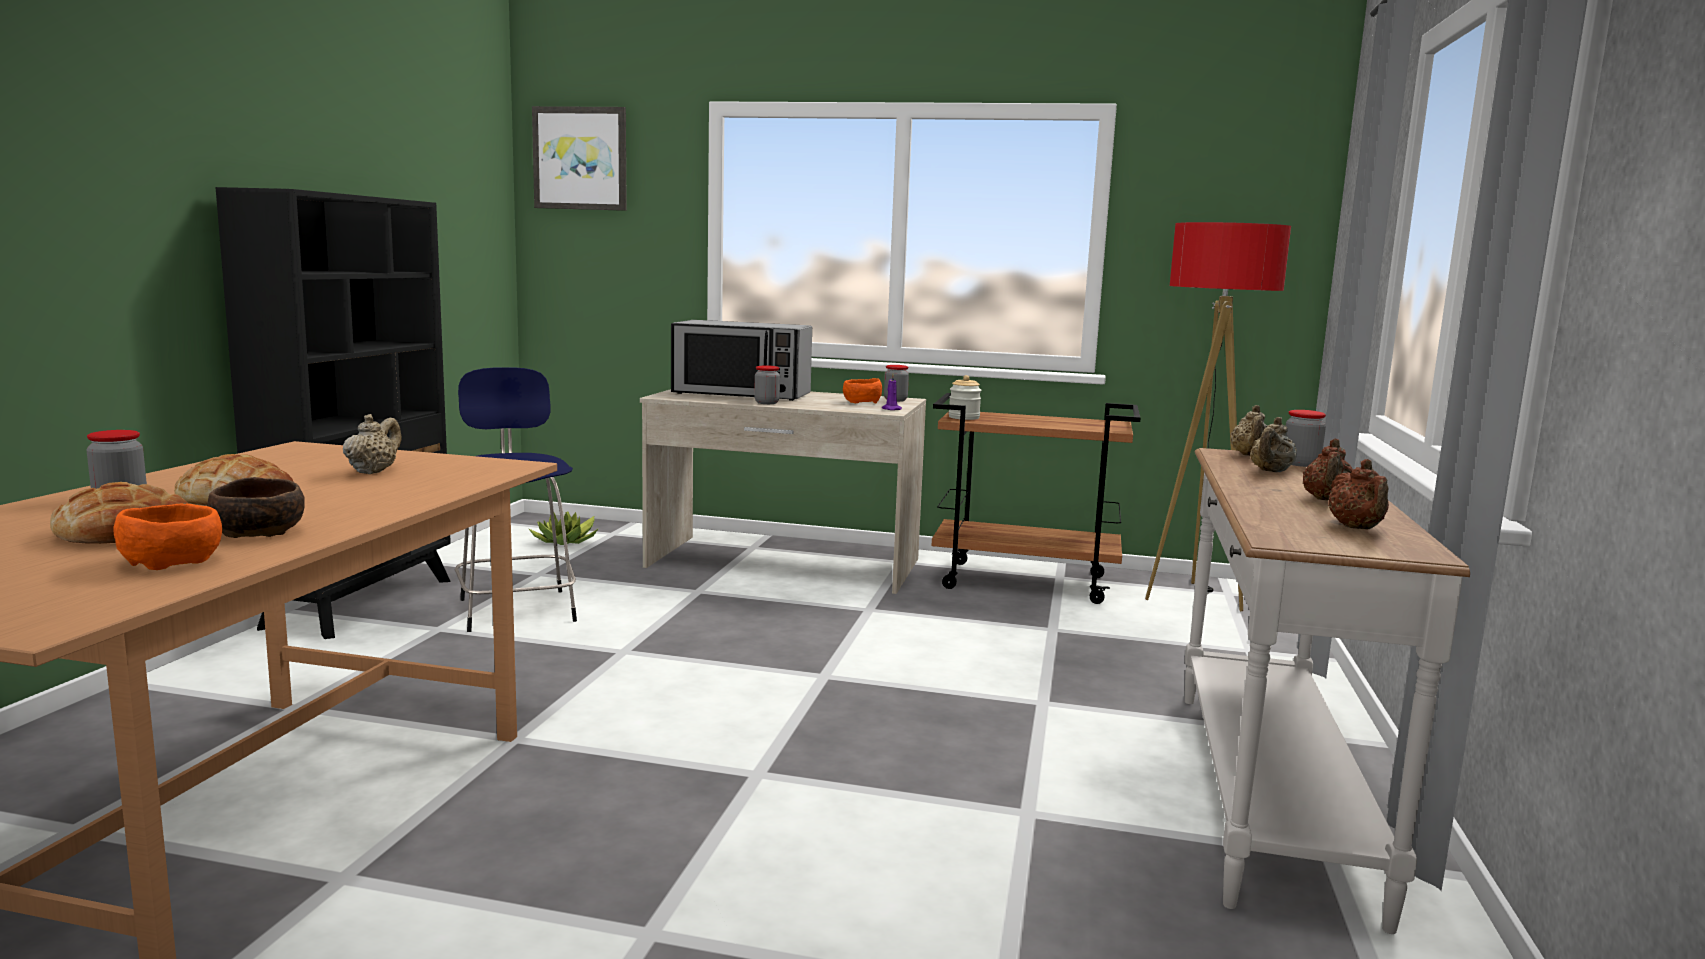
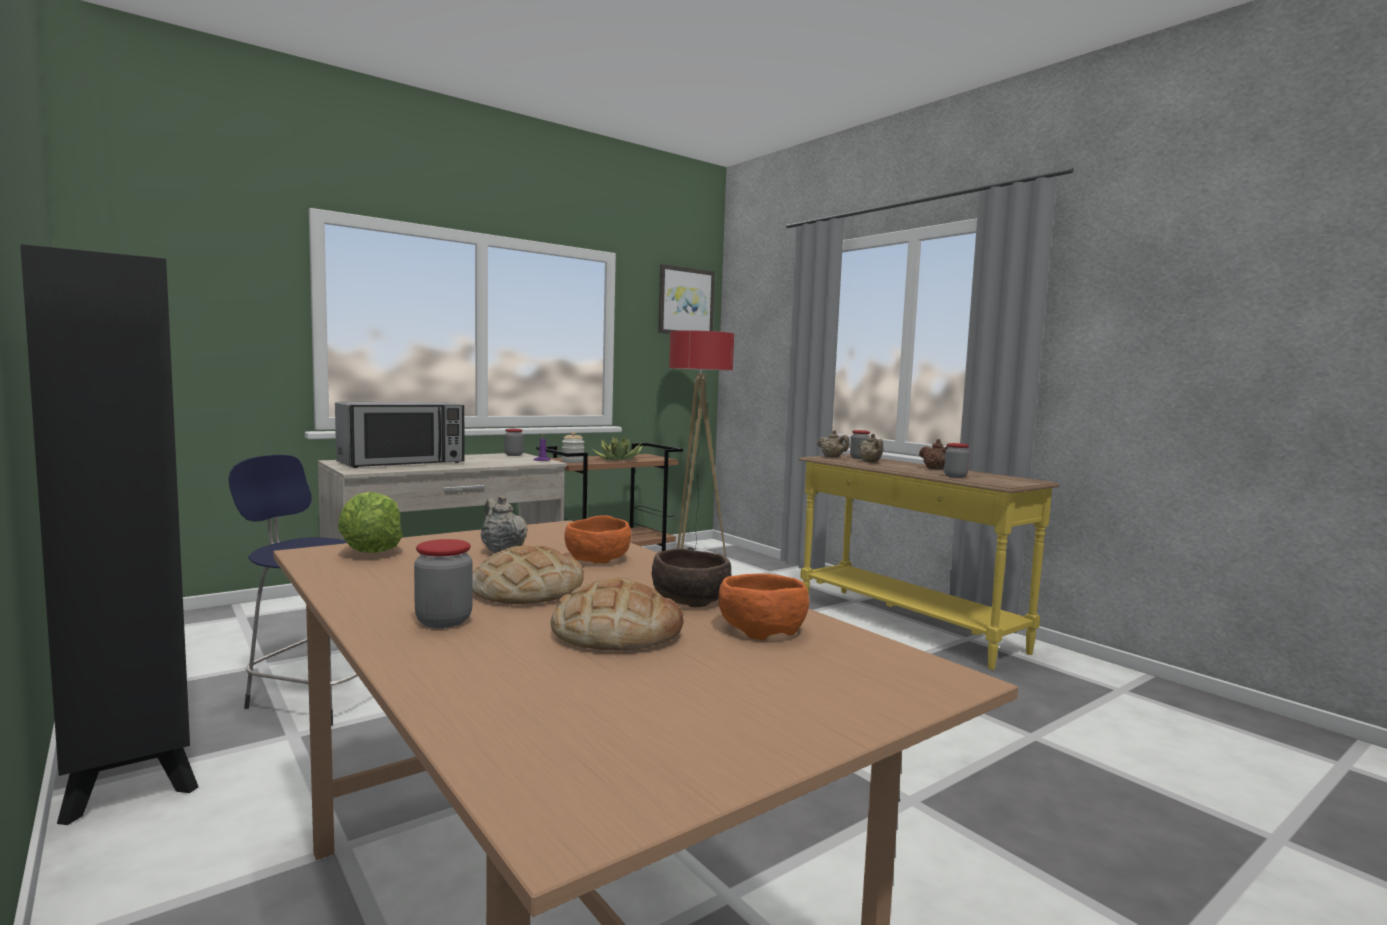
camera: 50 degrees left, 5 degrees down
(320, 453) = (370, 551): none -> lettuce
(567, 542) = (213, 634): potted plant -> potted plant (618, 459)
(580, 158) = (155, 243): picture -> picture (685, 301)
(766, 403) = (452, 466): jar -> jar (955, 476)
(861, 402) = (504, 459): orange bowl -> orange bowl (597, 559)
(1263, 792) = (905, 625): white console table -> yellow console table
(1356, 528) = (990, 477): brown teapot -> none

